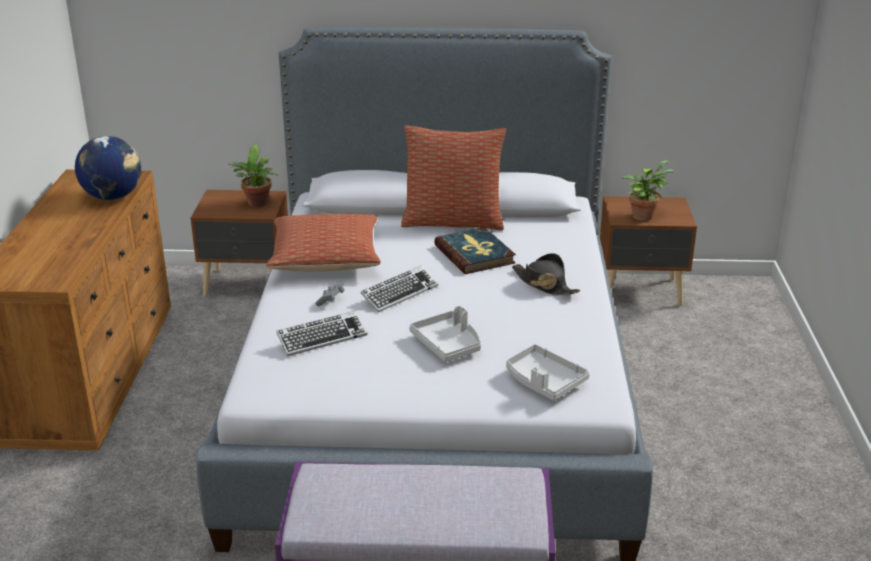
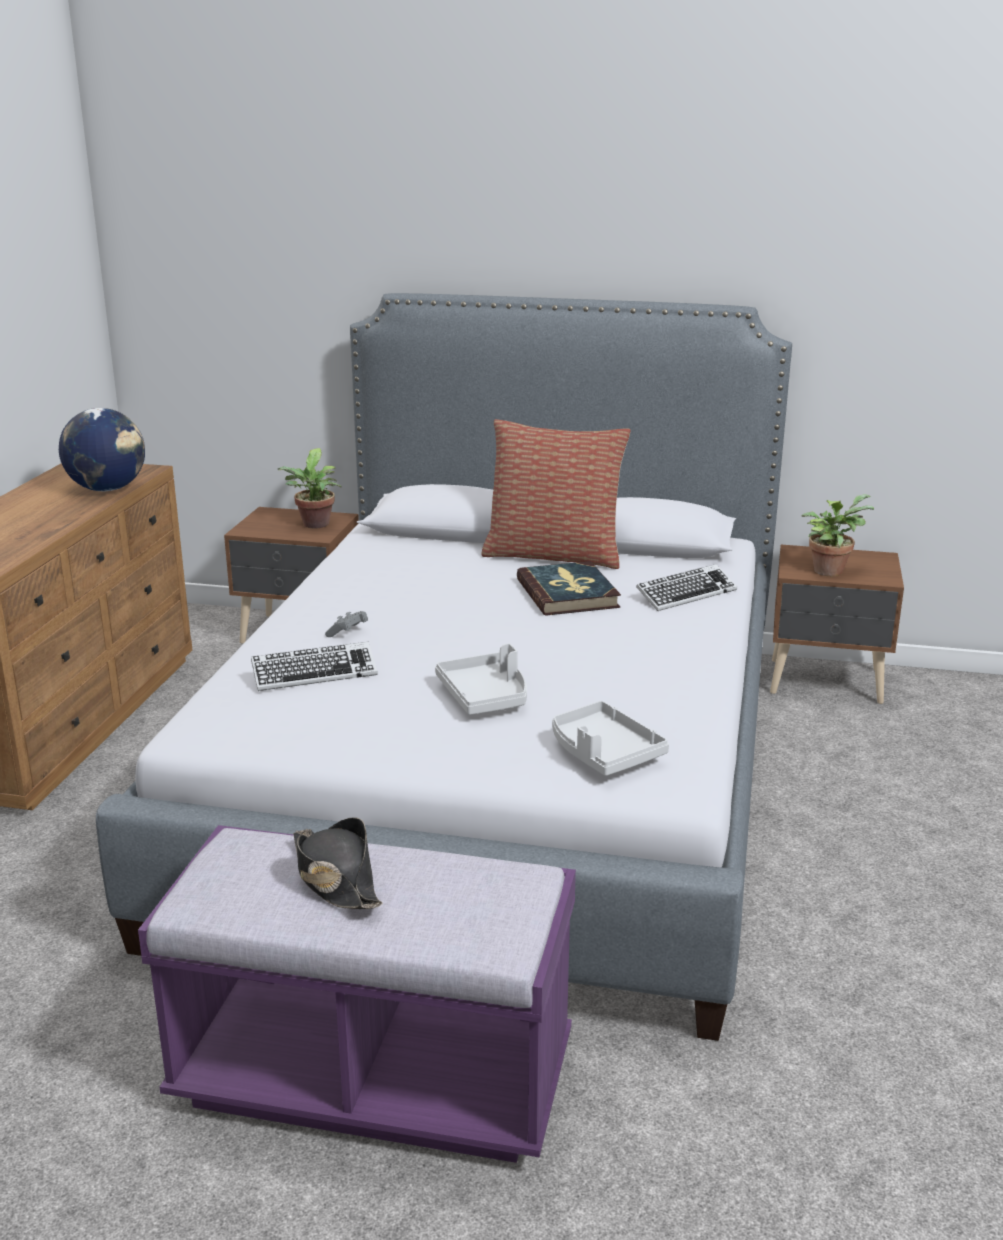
camera: 10 degrees right, 5 degrees down
(325, 258) = (365, 584): pillow -> none
(399, 293) = (444, 630): keyboard -> keyboard (686, 594)
(544, 284) = (651, 635): black hat -> black hat (335, 878)

